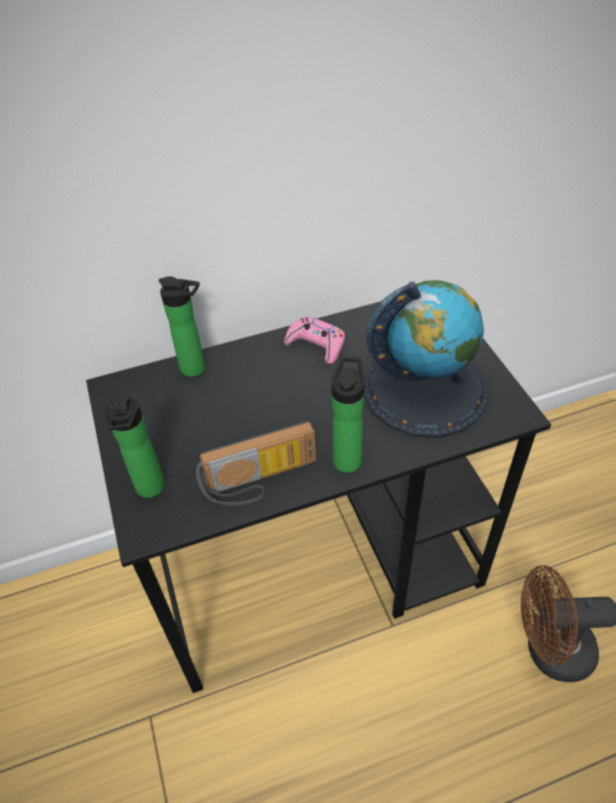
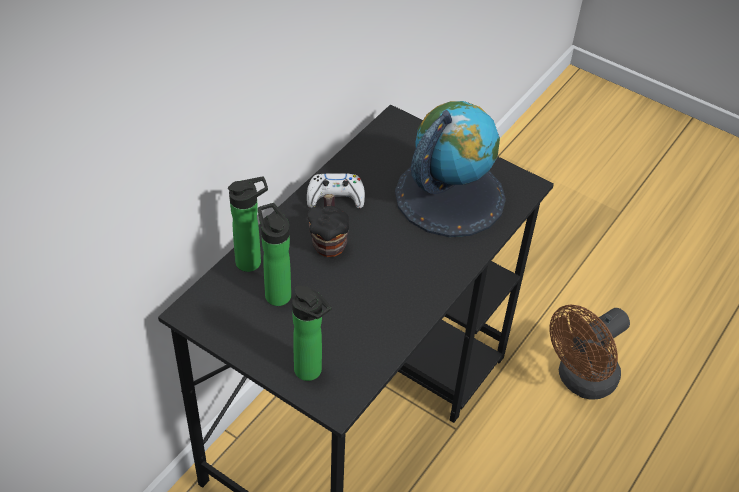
camera: 40 degrees left, 0 degrees up
(261, 482) = (391, 322): radio -> none
(275, 381) = (329, 241): none -> mug
(316, 345) = (335, 197): pink game controller -> white game controller
(347, 457) = (438, 273): bottle -> bottle (276, 293)

